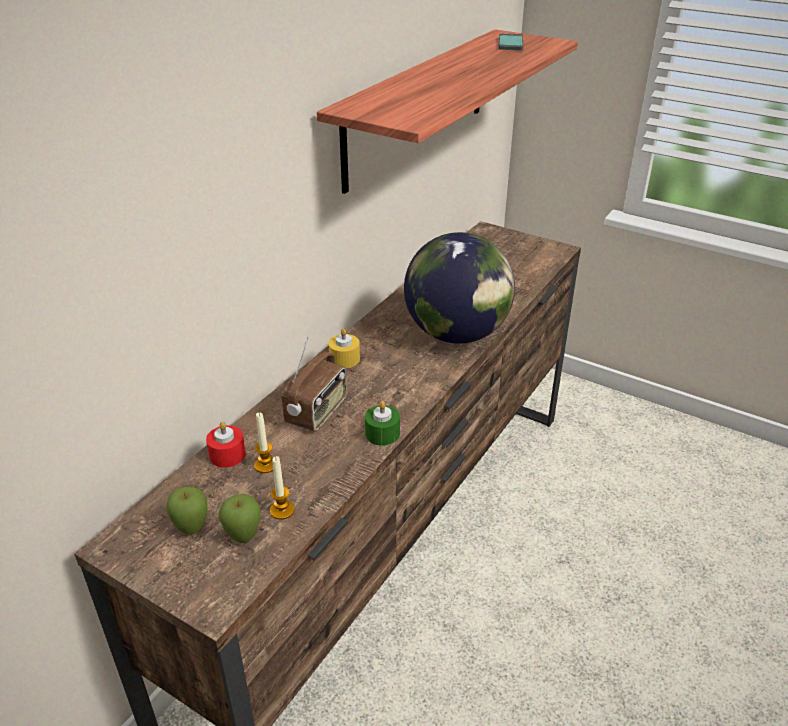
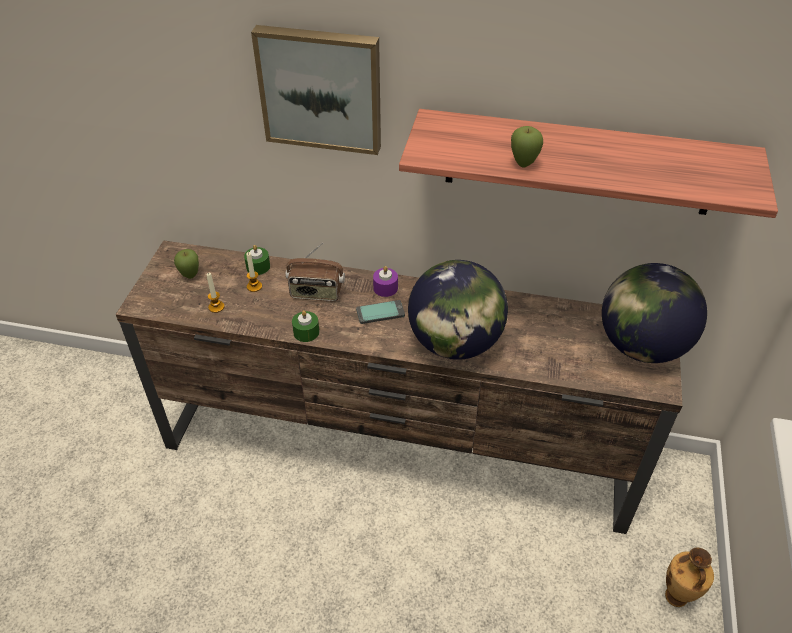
camera: 70 degrees right, 10 degrees up
(227, 455) = (258, 267): red candle -> green candle
(232, 136) = (321, 88): none -> picture
(244, 538) = (189, 298): apple -> apple (523, 164)
(344, 359) = (385, 288): yellow candle -> purple candle
(508, 244) = (641, 346): none -> globe
(510, 43) = (712, 166): phone -> phone (380, 312)
(619, 415) = (676, 598): none -> vase

